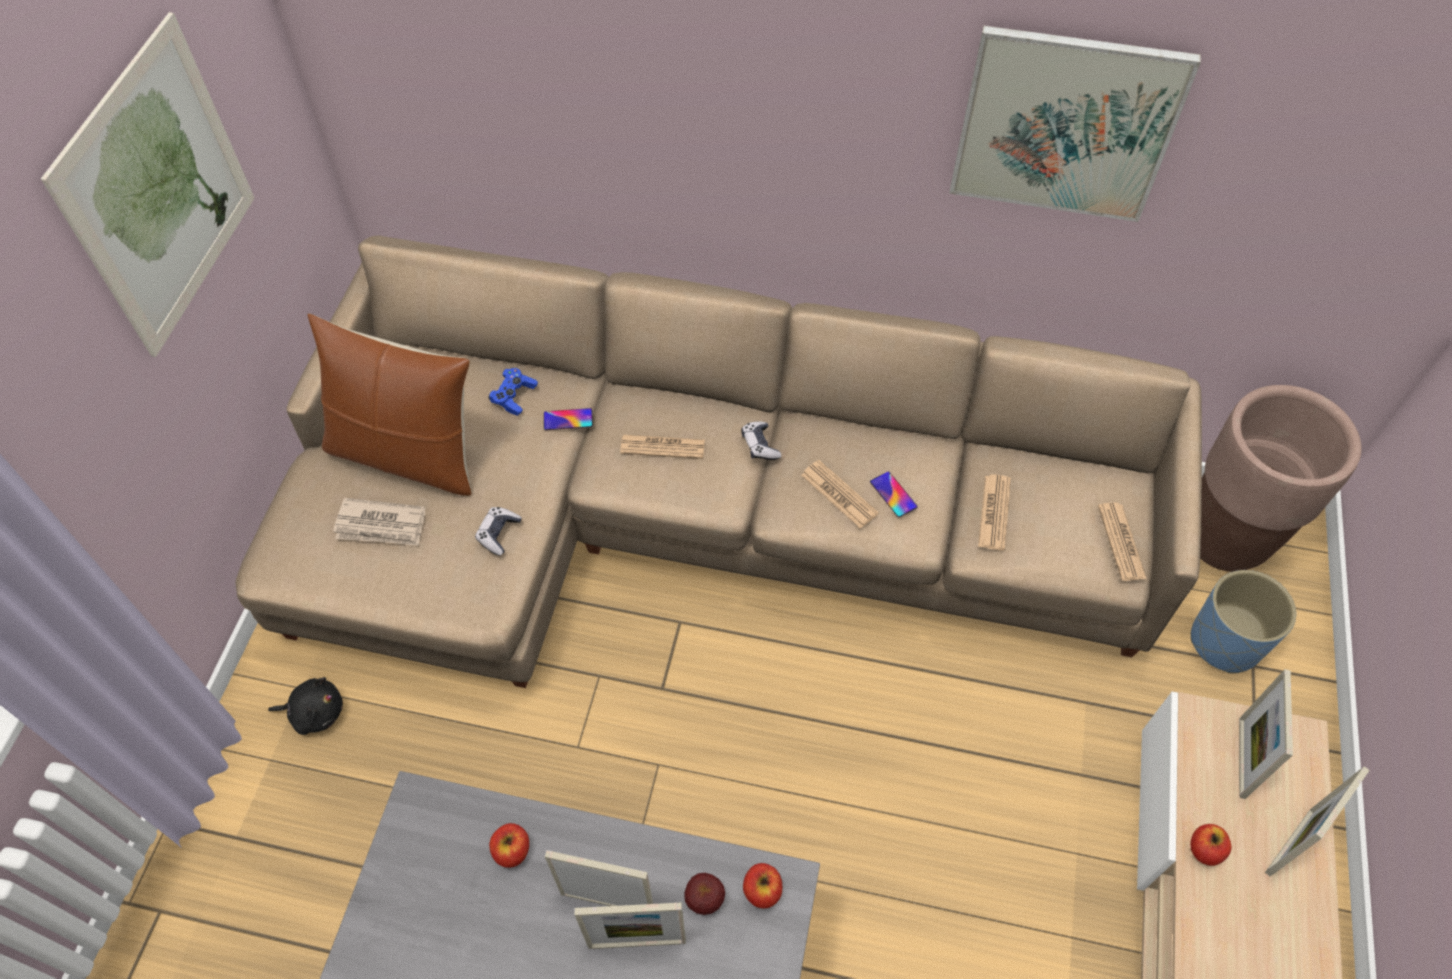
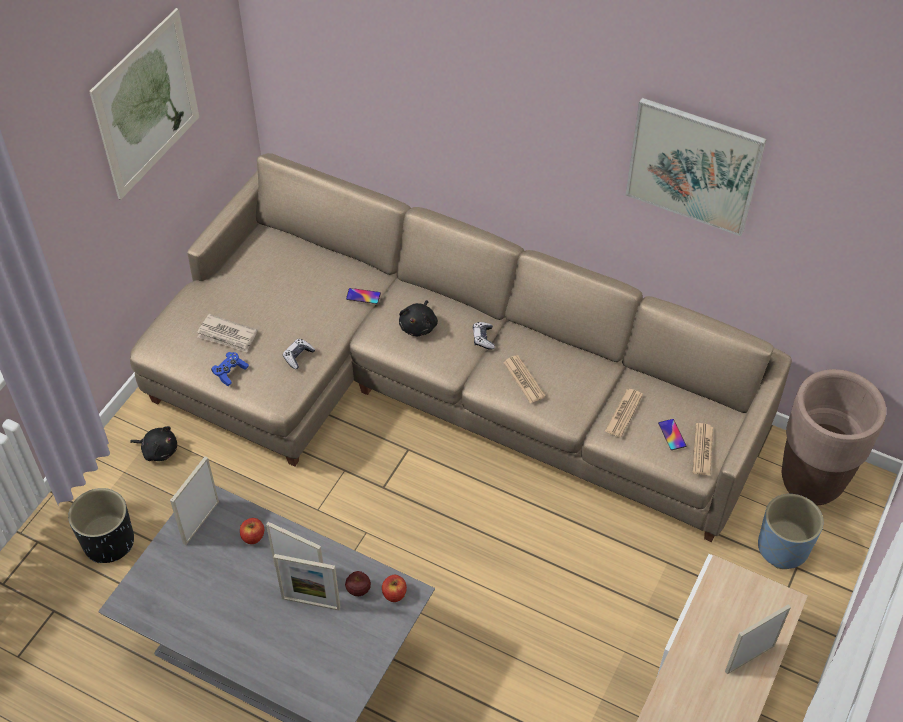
camera: 15 degrees right, 5 degrees down
(275, 881) = (109, 542): none -> black planter
(408, 454) = (255, 296): brown pillow -> none
(514, 396) = (333, 274): blue game controller -> blue game controller (230, 372)
(662, 447) = (419, 326): newspaper -> black plush toy
(893, 494) = (560, 387): phone -> phone (672, 434)
(1204, 850) = (690, 649): apple -> none
(1242, 757) = (739, 603): picture frame -> picture frame (201, 522)

